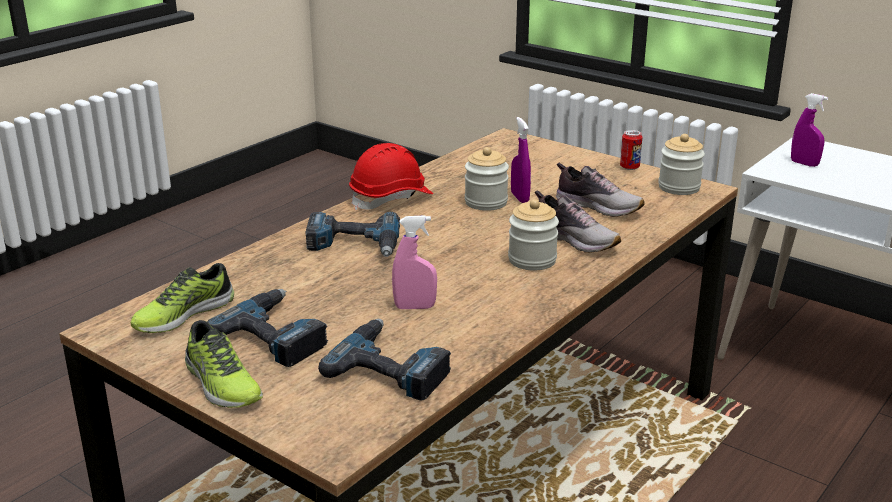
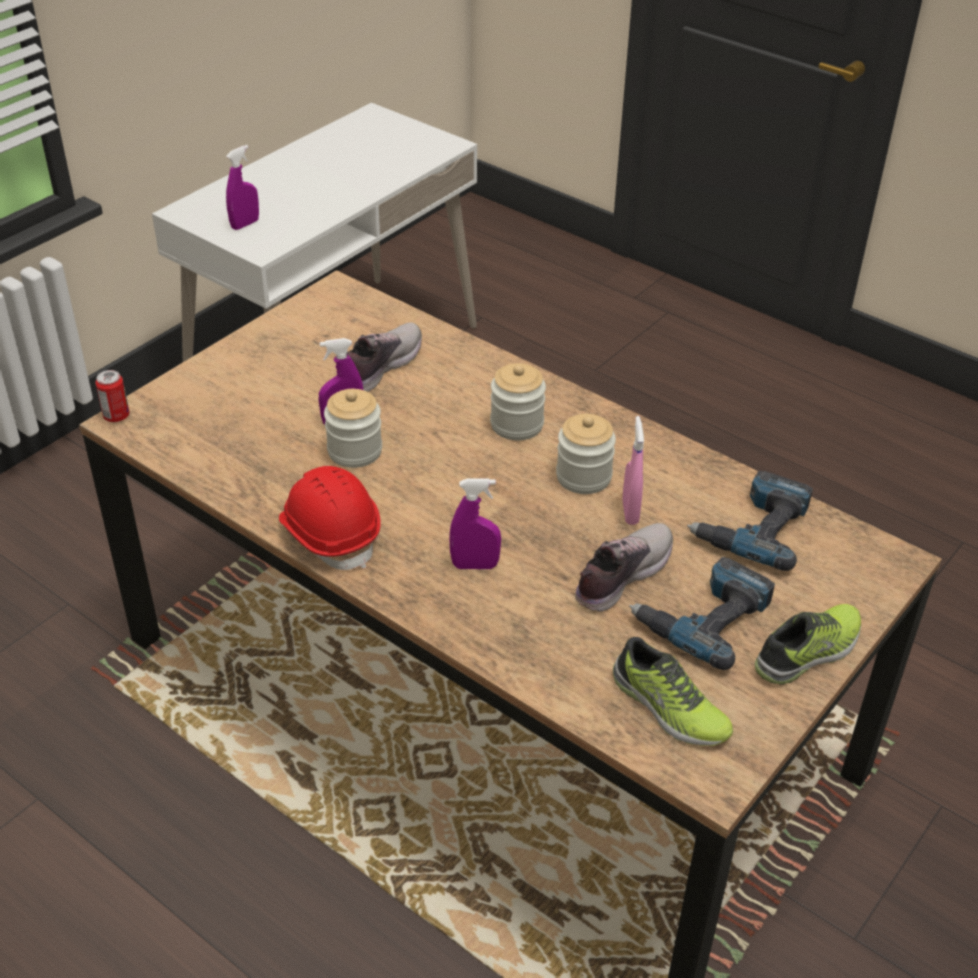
camera: 90 degrees left, 15 degrees up
(353, 245) = (475, 565): power drill -> purple spray bottle
(575, 240) = (468, 391): shoe -> shoe (620, 576)
(629, 167) = (262, 332): can -> can (116, 416)
(679, 187) = (331, 306): jar -> jar (583, 477)

